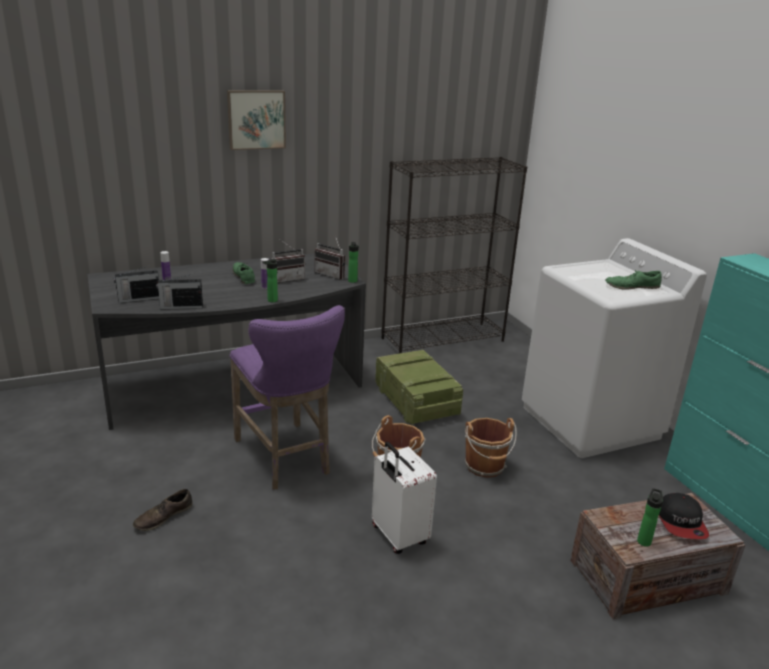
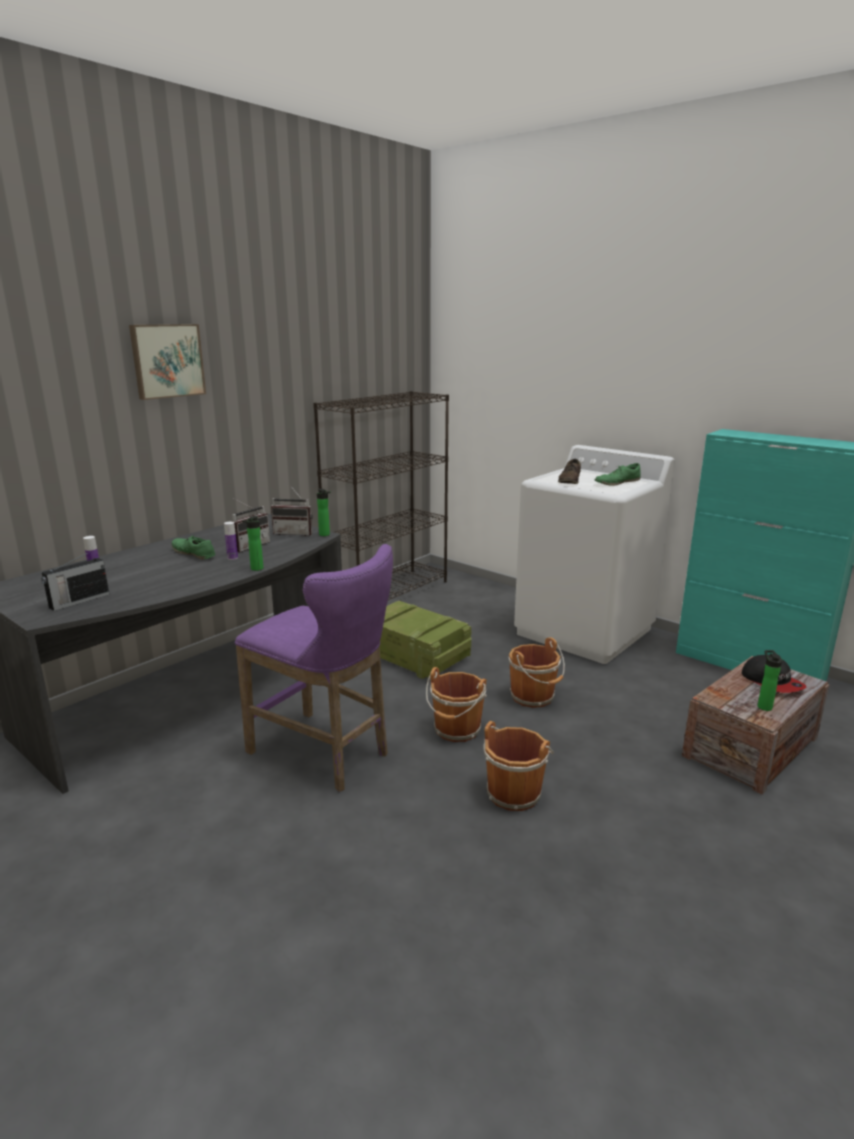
camera: 25 degrees left, 5 degrees down
(163, 517) = (228, 872): brown shoe -> brown shoe (570, 480)
(180, 307) = (148, 597): radio -> none
(398, 536) = (514, 792): white suitcase -> brown bucket

